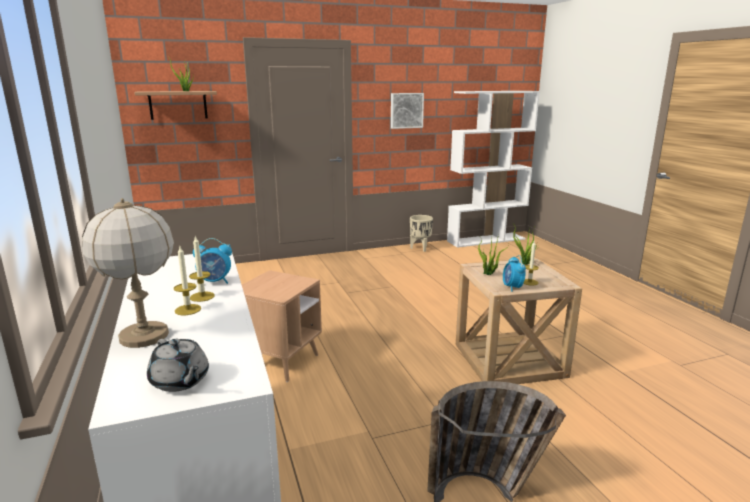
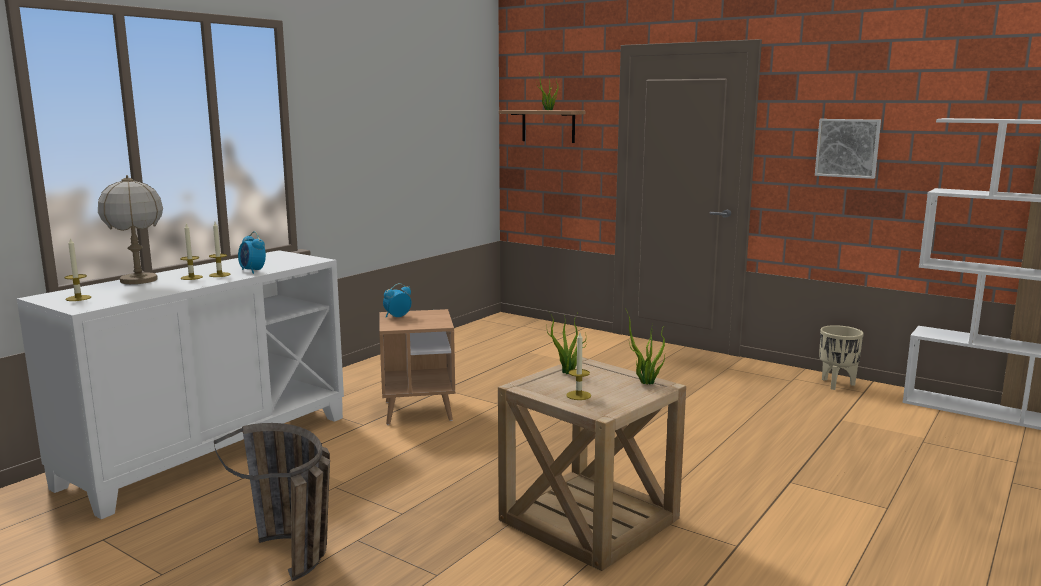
camera: 55 degrees right, 5 degrees down
(180, 381) = (78, 298): grey teapot -> candle
(512, 287) = (539, 389): alarm clock -> alarm clock (397, 316)

